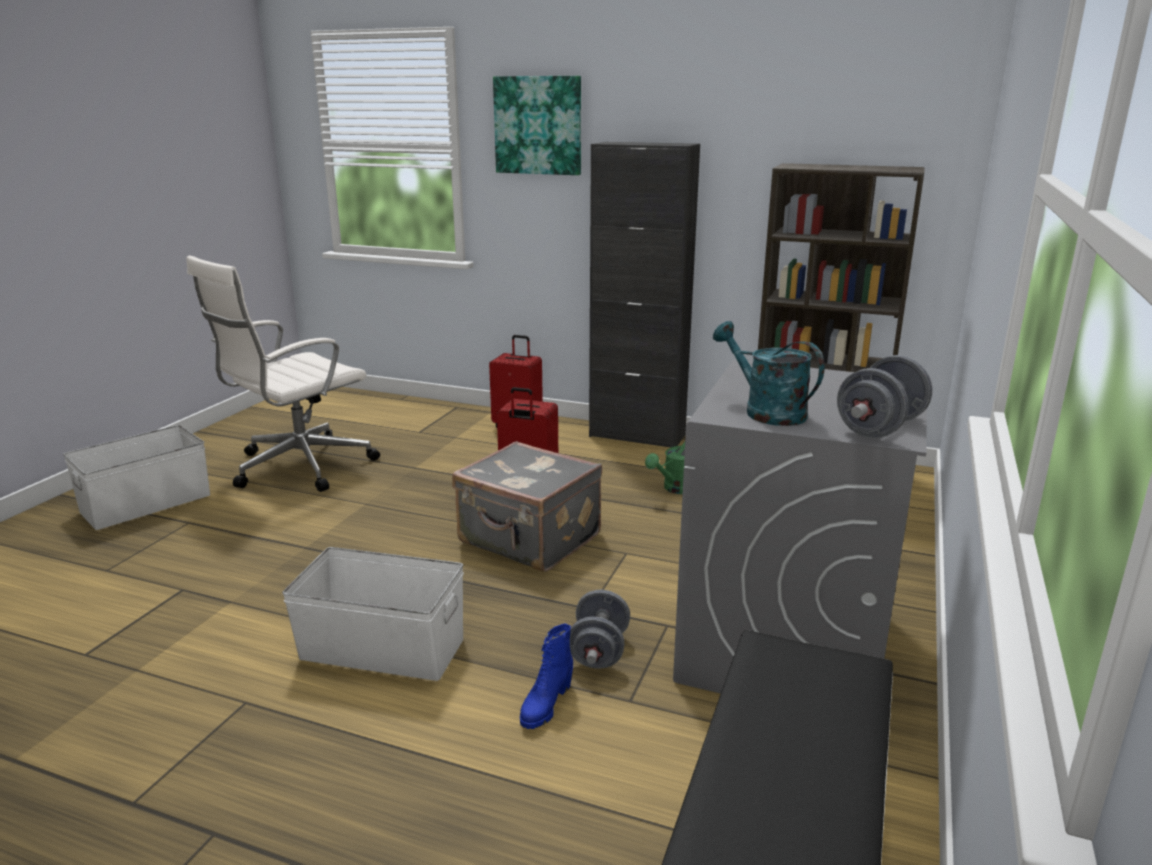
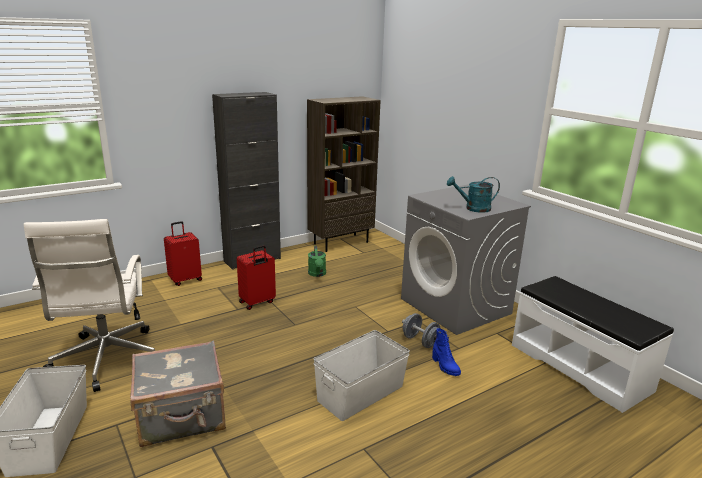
camera: 55 degrees left, 0 degrees up
(529, 540) = (312, 322): grey suitcase -> grey suitcase (182, 417)
(538, 125) = (164, 86): picture -> none
(880, 428) = (505, 203): grey dumbbell -> none

